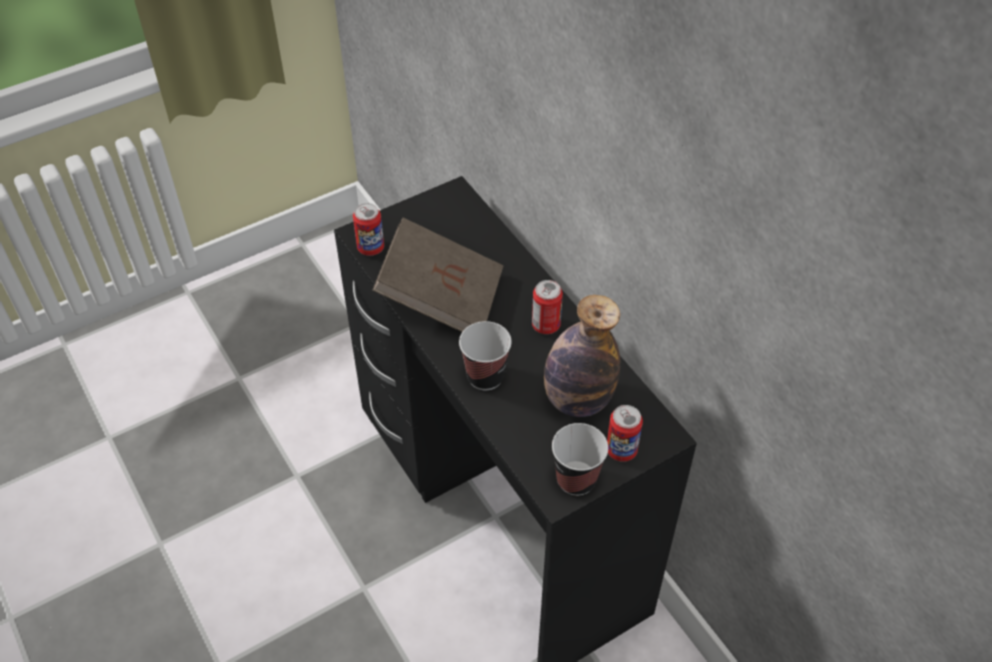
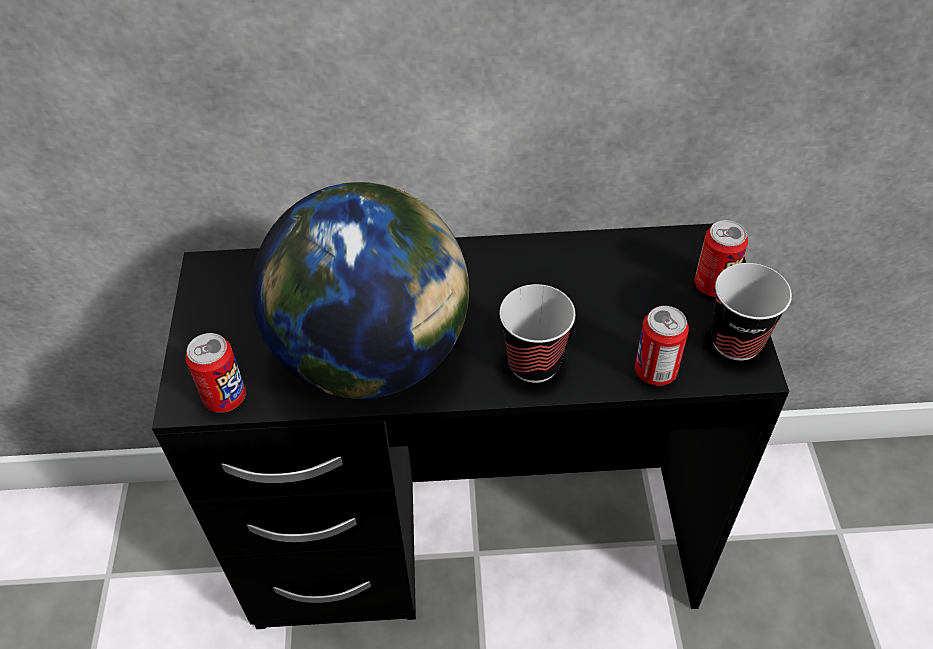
camera: 60 degrees left, 0 degrees up
(441, 297) = (373, 355): brown book -> globe
(546, 325) = (492, 273): can -> can (655, 371)
(577, 399) = (621, 292): bottle -> none

